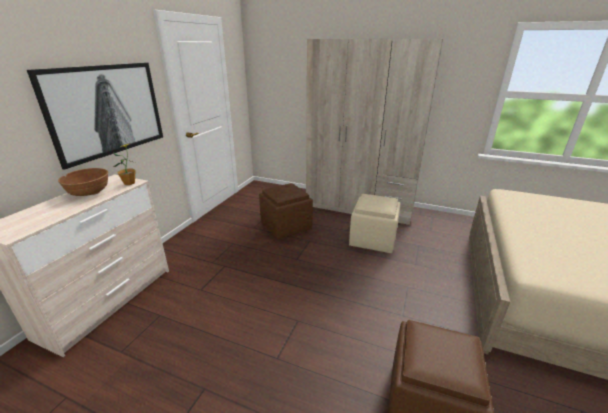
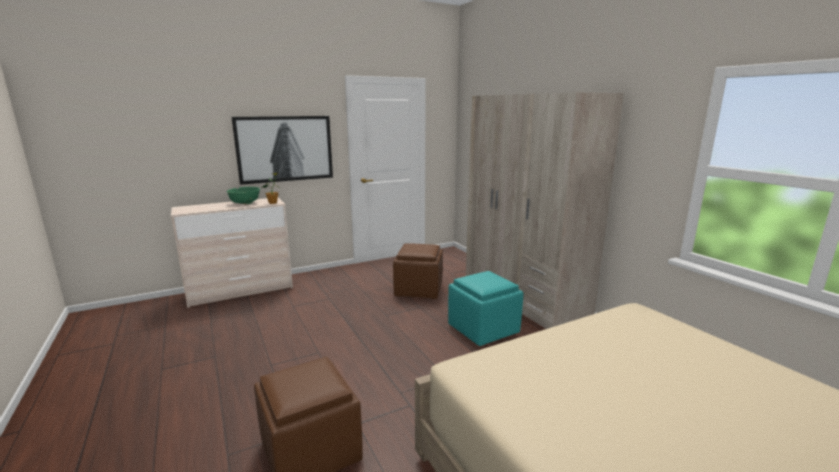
camera: 40 degrees right, 10 degrees down
(89, 193) = (245, 203): brown bowl -> green bowl
(373, 240) = (483, 329): beige ottoman -> turquoise ottoman

